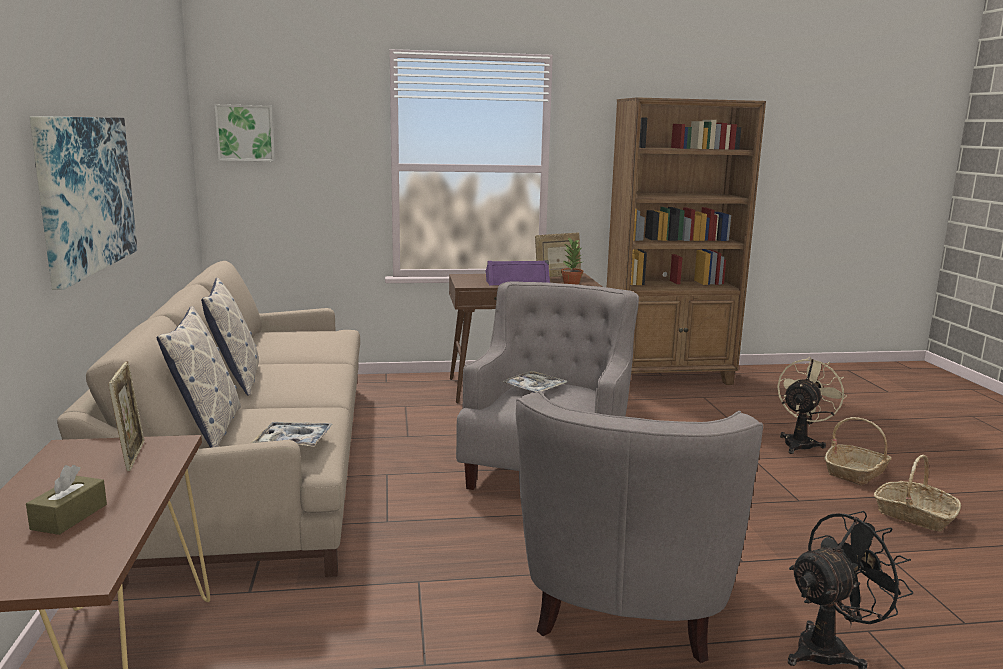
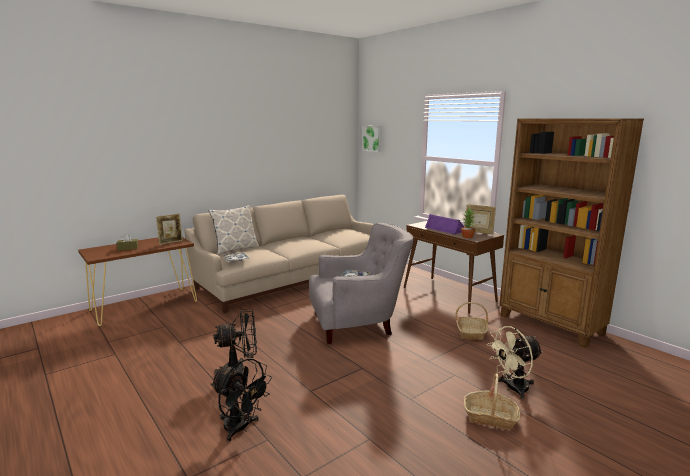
camera: 60 degrees right, 0 degrees up
(86, 194) = (230, 160): picture -> none
(236, 380) = (286, 240): pillow -> none
(625, 609) = (240, 369): grey armchair -> black fan
(801, 443) = (512, 389): beige fan -> beige fan turned 150 degrees clockwise
(913, 515) = (445, 449): basket -> basket (471, 332)

